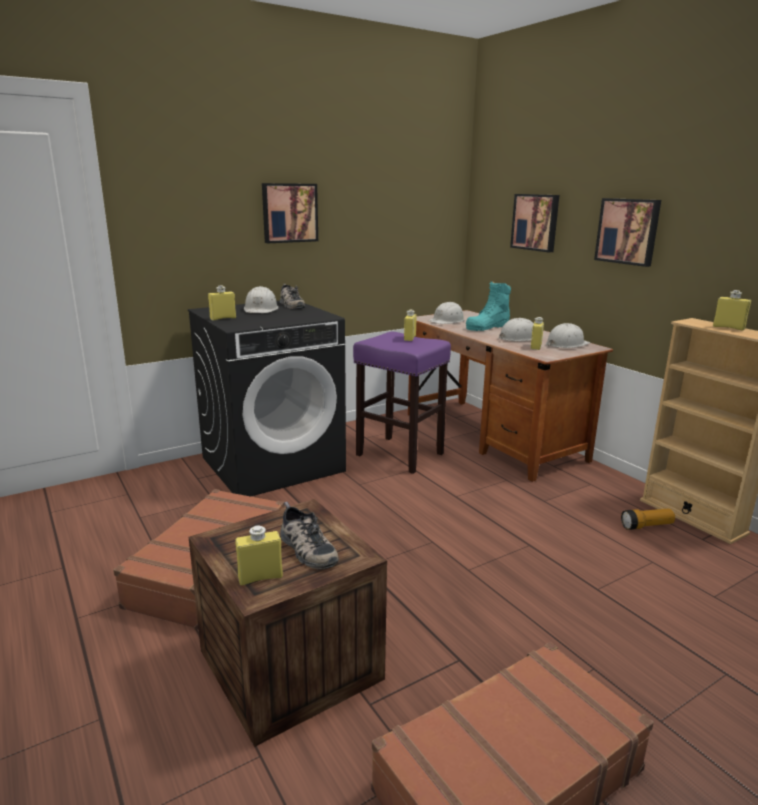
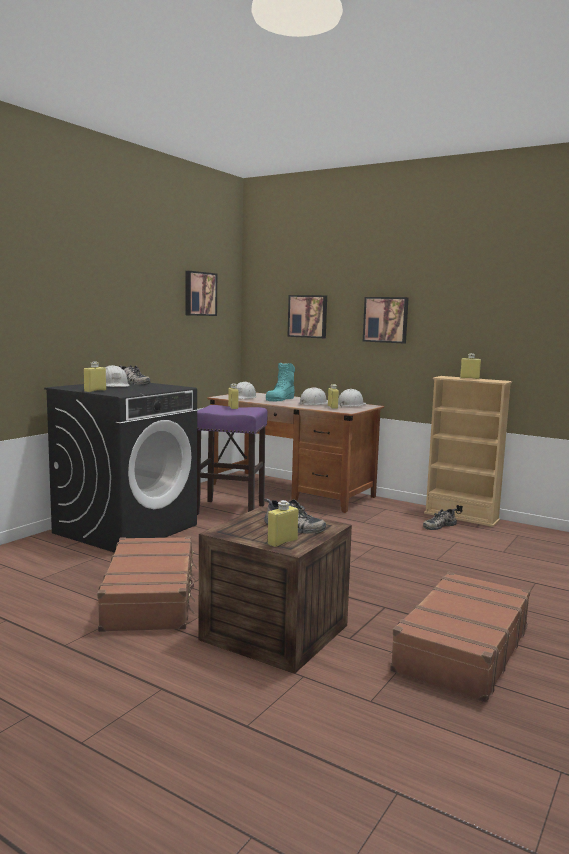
camera: 25 degrees left, 10 degrees down
(289, 213) = (120, 304): picture -> picture (199, 294)
(646, 526) = (439, 525): flashlight -> shoe

